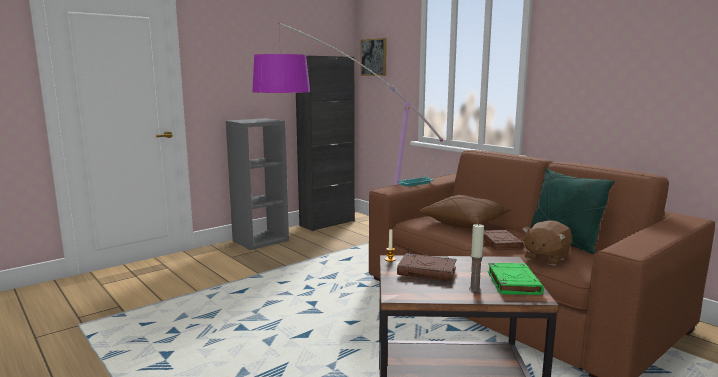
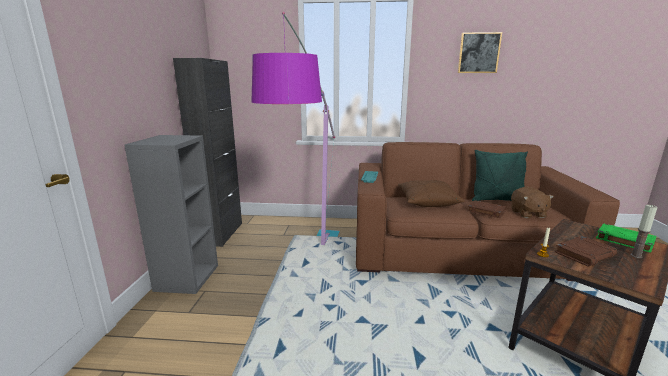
camera: 45 degrees left, 5 degrees up
(374, 57) = (237, 62): picture -> picture (479, 53)

